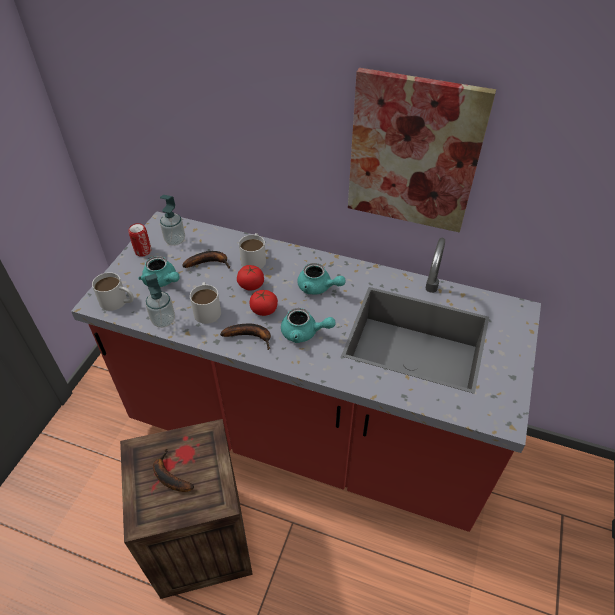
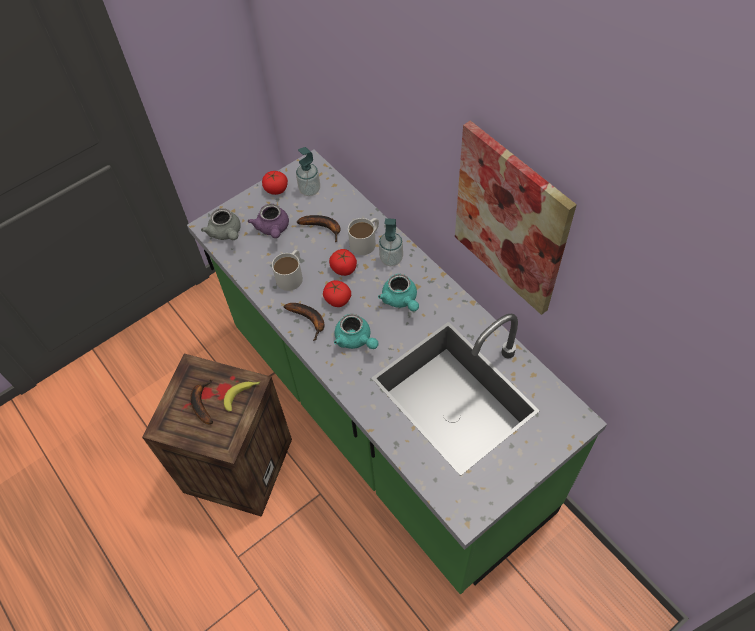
camera: 35 degrees right, 10 degrees up
(118, 302) = (226, 233): white mug -> grey teapot
(143, 251) = (276, 189): can -> tomato
(162, 281) = (273, 229): turquoise teapot -> purple teapot
(163, 320) = (250, 269): soap dispenser -> soap dispenser (391, 259)
(206, 448) = (242, 395): none -> banana
(307, 433) = (385, 421): red counter -> green counter

